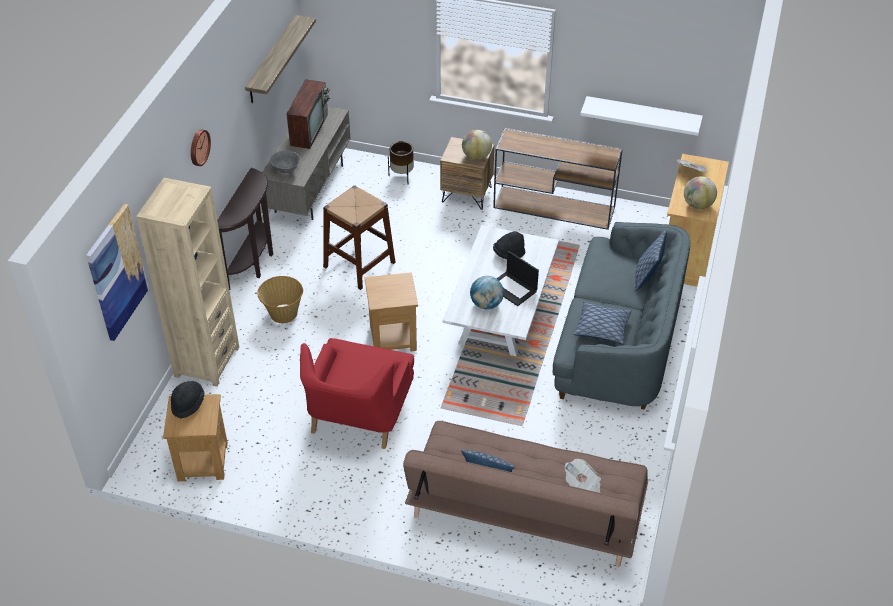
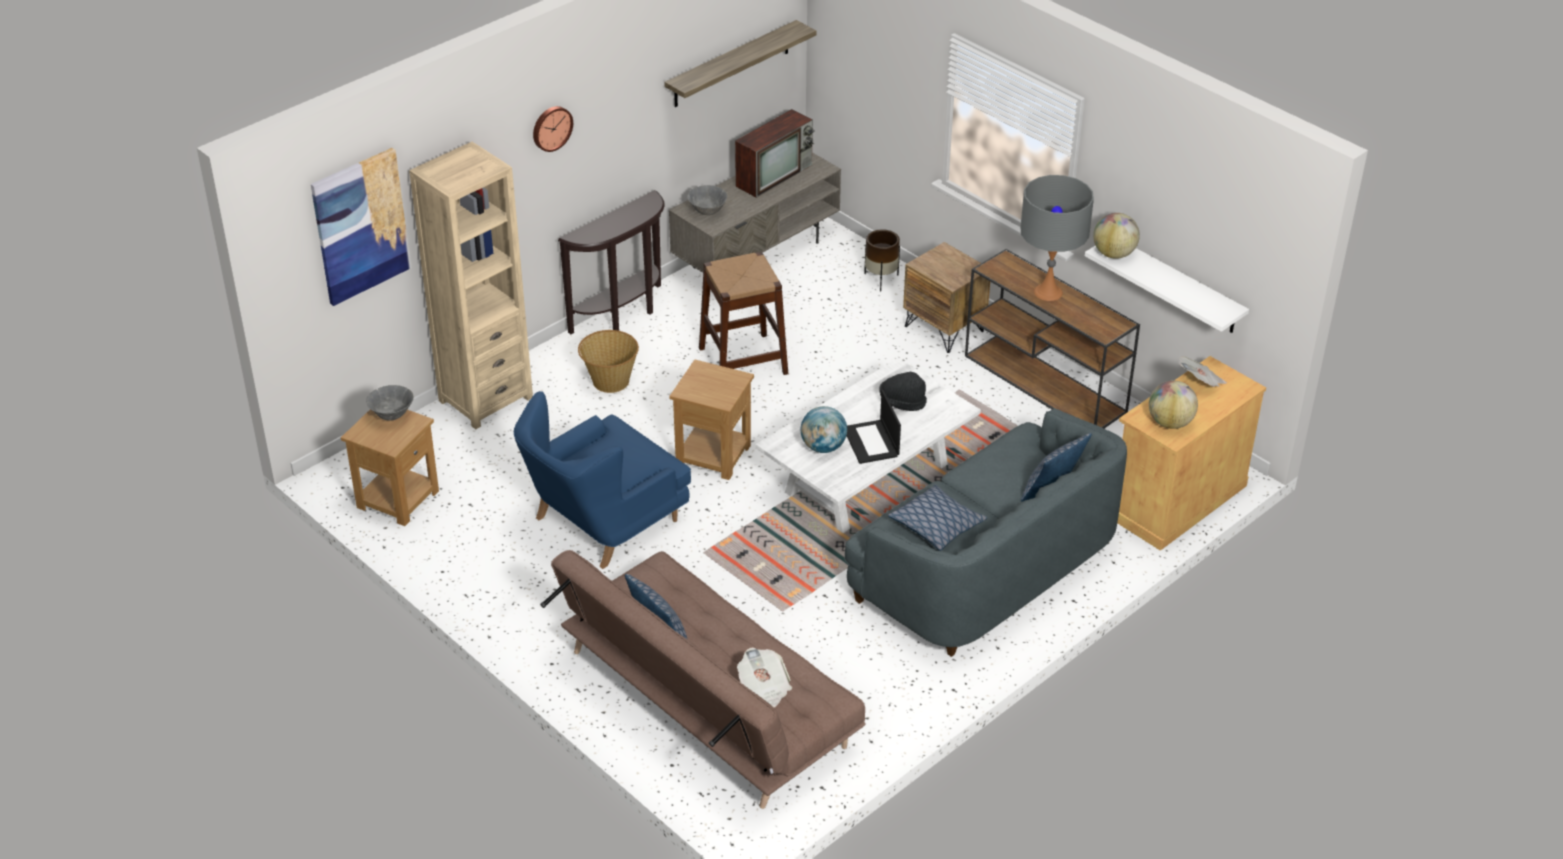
camera: 30 degrees right, 5 degrees down
(188, 404) = (392, 415): black hat -> grey bowl
(358, 415) = (603, 521): red armchair -> blue armchair
(476, 156) = (955, 275): globe -> globe (1114, 254)
(553, 147) = (1048, 292): none -> grey table lamp

